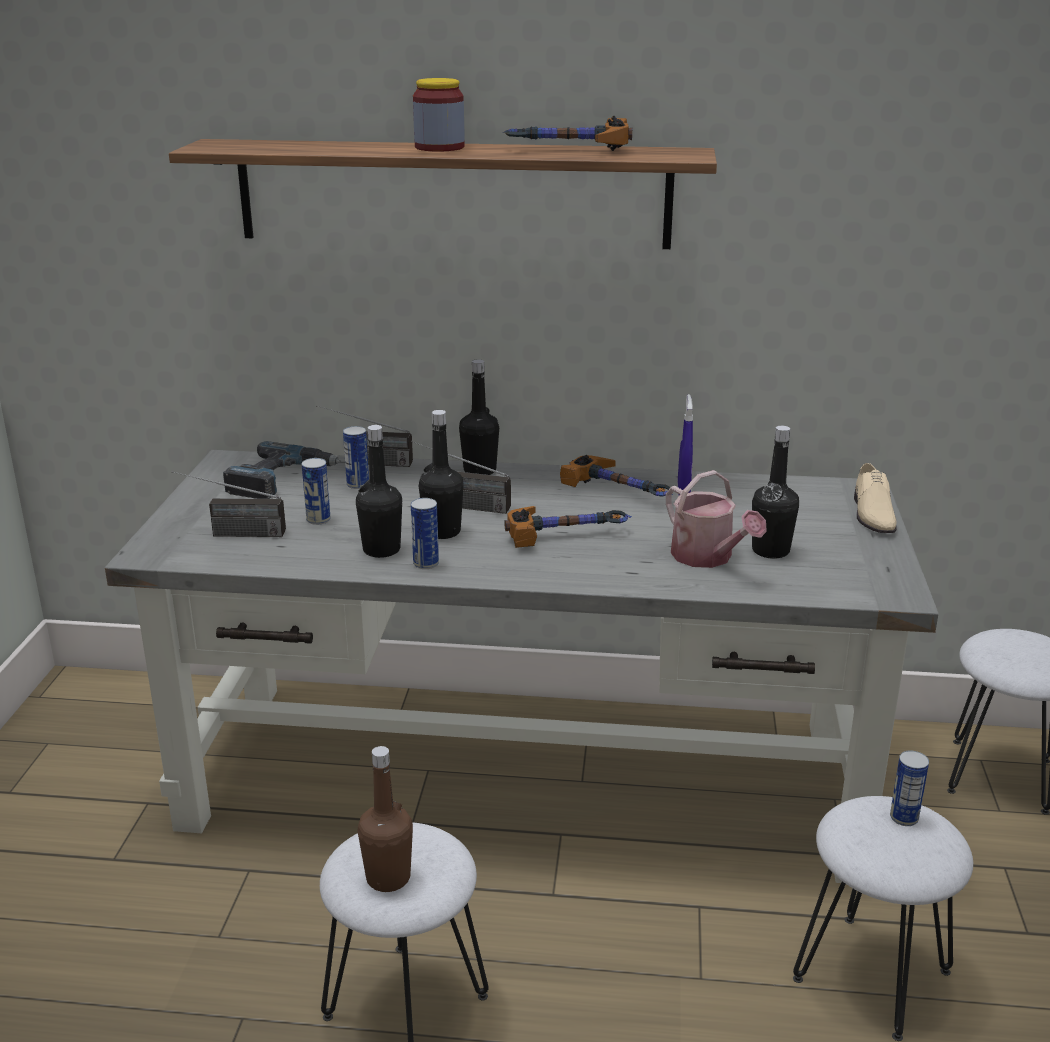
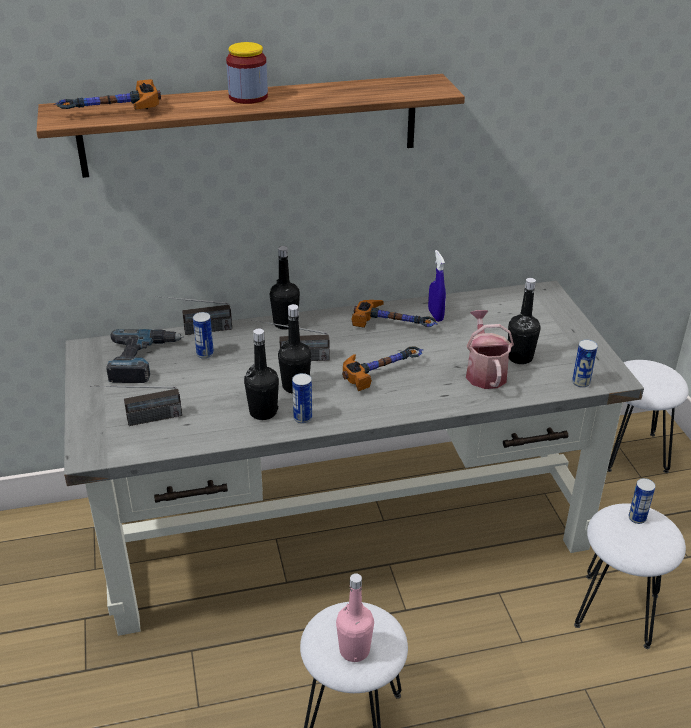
camera: 20 degrees left, 10 degrees up
(318, 520) = (198, 393): can -> can (581, 382)
(388, 878) = (354, 650): brown bottle -> pink bottle
(566, 150) = (346, 91): hammer -> hammer (109, 113)
(707, 557) = (484, 372): watering can -> watering can turned 135 degrees counterclockwise
(871, 513) = (563, 312): beige shoe -> none

